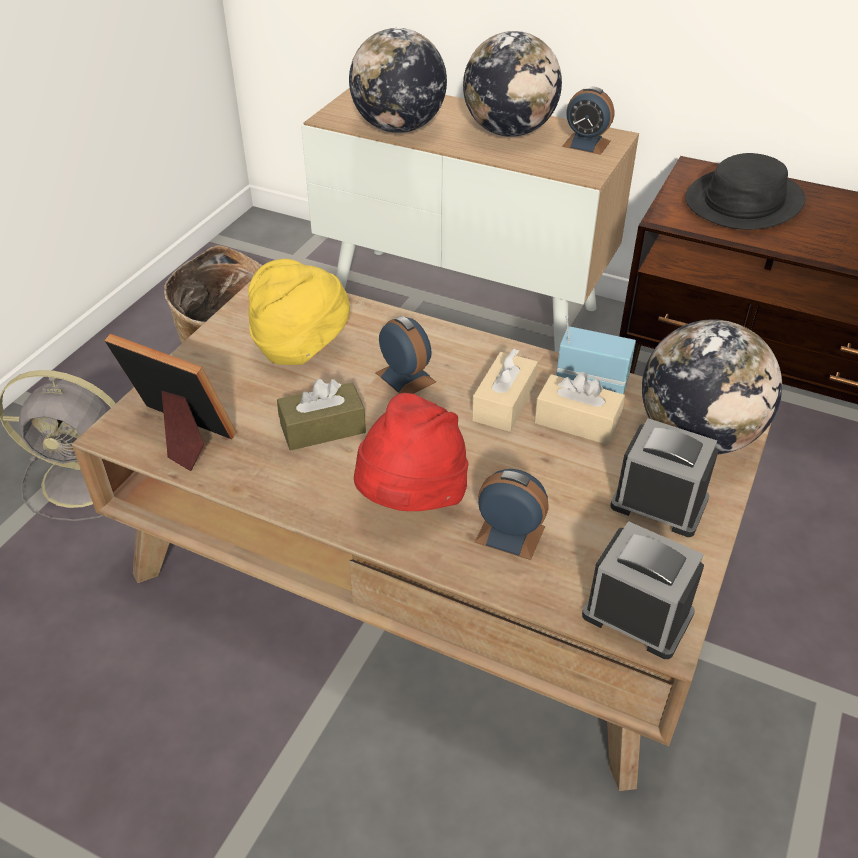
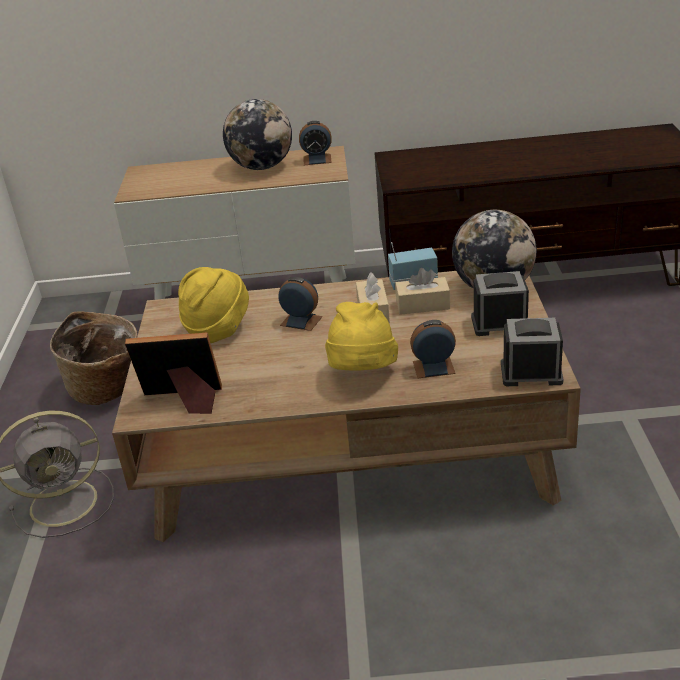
camera: 25 degrees left, 10 degrees down
(323, 428) = (275, 363): brown tissue box -> none
(399, 128) = (186, 186): globe -> none
(411, 498) = (362, 373): red hat -> yellow hat
(743, 201) = (431, 164): black hat -> none

